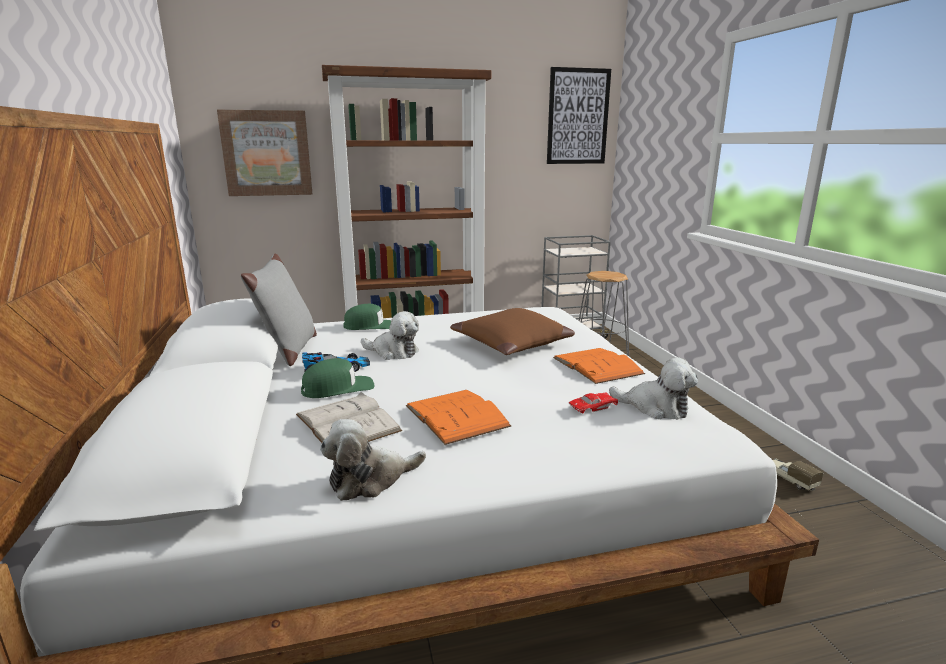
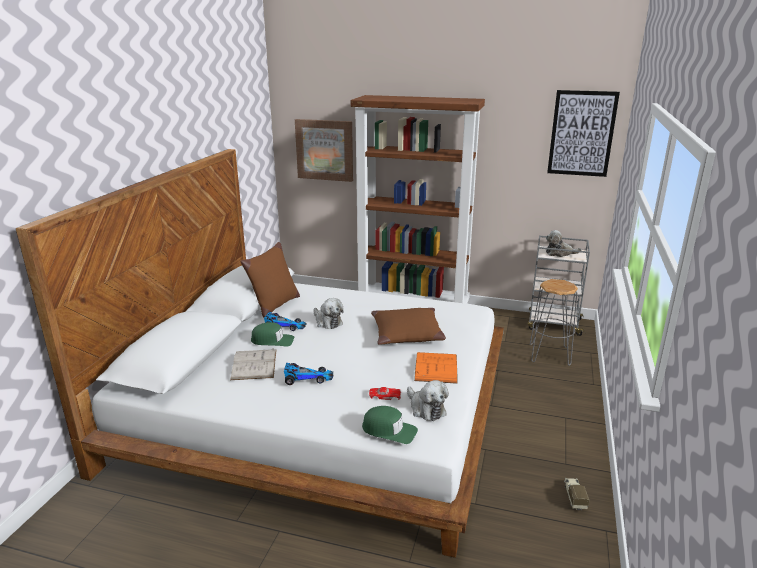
camera: 30 degrees right, 5 degrees up
(289, 351) = (274, 305): grey pillow -> brown pillow
(370, 326) = (338, 296): green cap -> green cap (389, 430)
(370, 479) = (233, 399): plush toy -> plush toy (560, 253)
(456, 416) = (307, 377): orange book -> toy car

